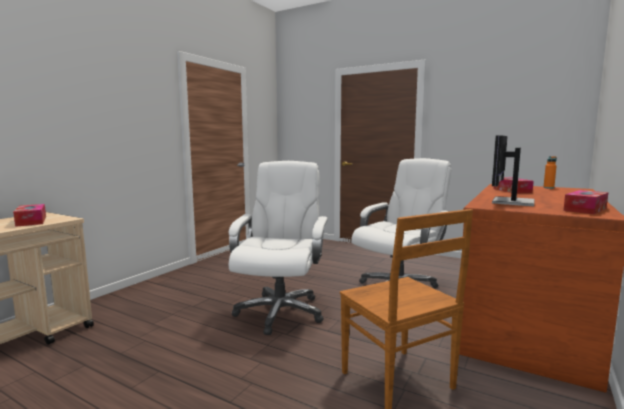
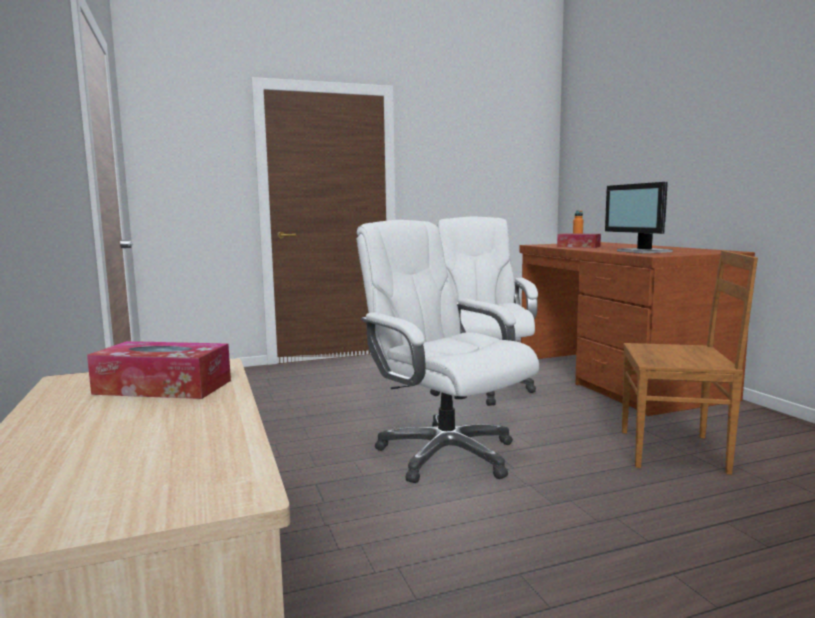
camera: 50 degrees left, 0 degrees up
(585, 209) = (701, 250): tissue box -> none

